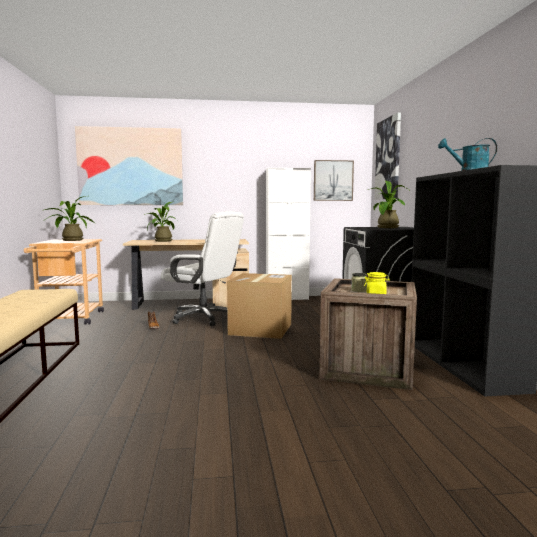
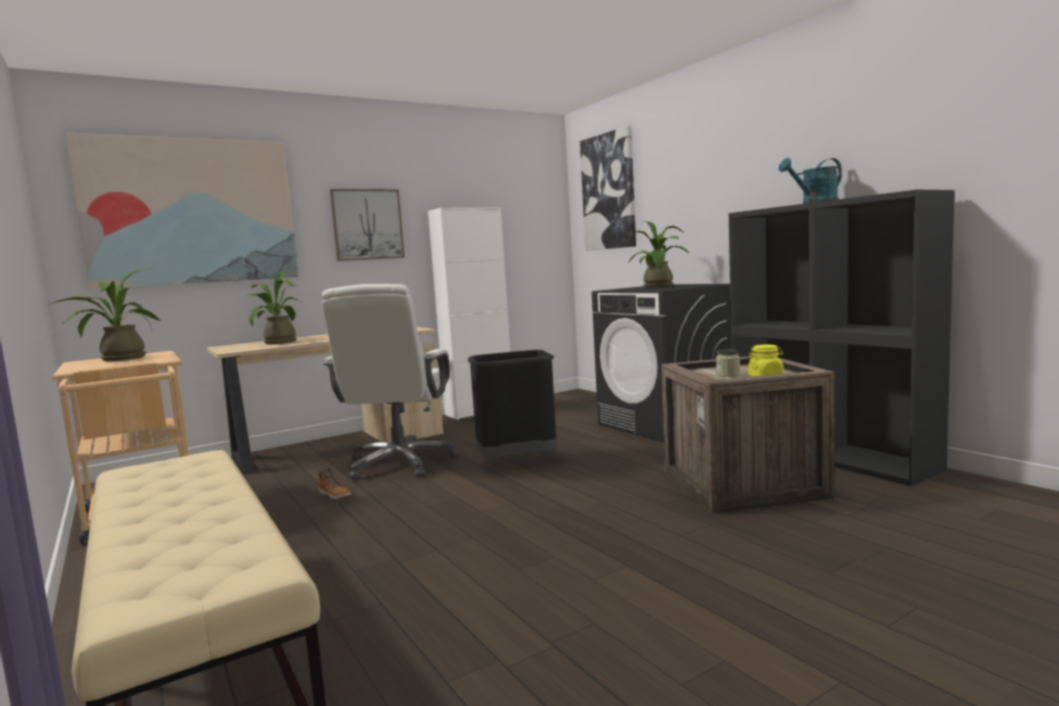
camera: 25 degrees left, 0 degrees up
(204, 318) = (400, 463): white office chair -> white office chair turned 90 degrees clockwise
(260, 329) = (517, 462): cardboard box -> black trash can
(333, 180) = (522, 225): picture -> picture (367, 224)

